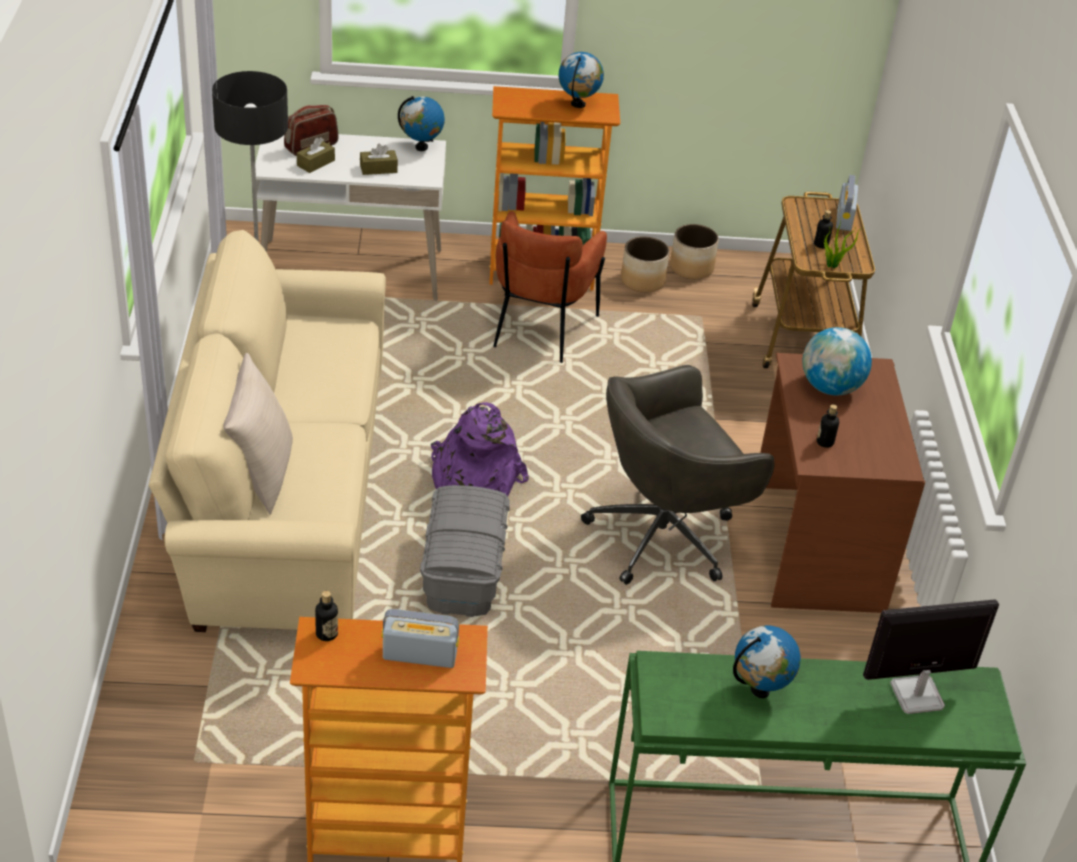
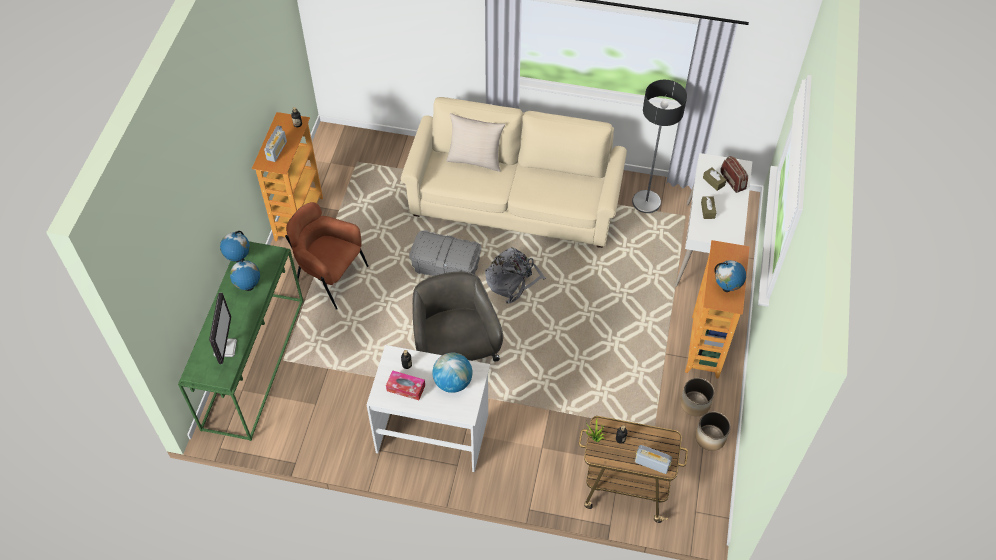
camera: 105 degrees right, 15 degrees up
(421, 147) = (733, 234): globe -> globe (238, 259)
(473, 480) = (512, 281): purple backpack -> grey backpack
(539, 329) = (643, 335): brown armchair -> brown armchair (330, 277)
(815, 546) = (433, 432): brown desk -> white desk
(869, 438) = (406, 388): none -> tissue box

